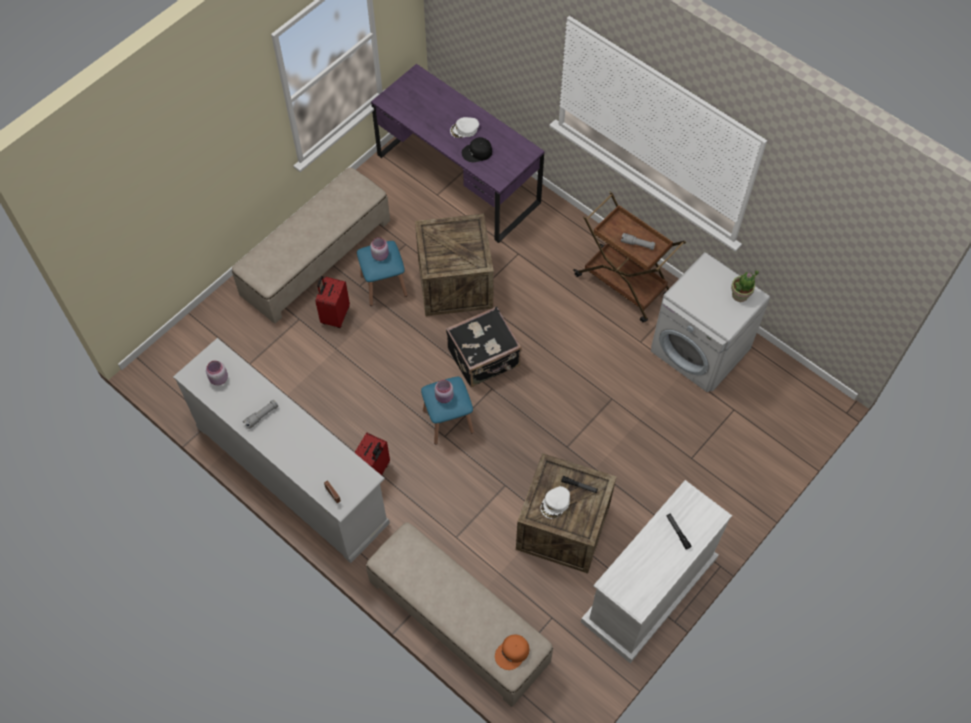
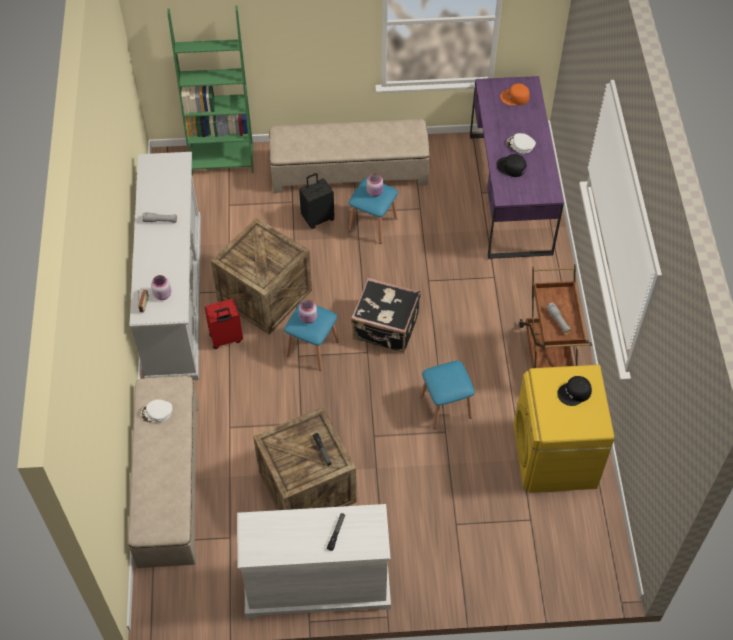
camera: 45 degrees right, 5 degrees down
(199, 331) = (222, 160): none -> green bookcase
(218, 379) = (162, 177): pink jar -> pink jar (162, 294)
(335, 315) = (317, 218): red suitcase -> black suitcase
(455, 283) = (424, 261): crate -> crate (264, 295)
(512, 653) = (157, 520): orange cap -> orange cap (515, 97)
(555, 504) = (292, 447): white cap -> white cap (157, 413)
(591, 380) = (445, 406): none -> blue stool
(699, 350) = (553, 455): white washing machine -> yellow washing machine
(712, 287) = (574, 393): none -> black cap
(740, 295) = (590, 417): potted plant -> none

